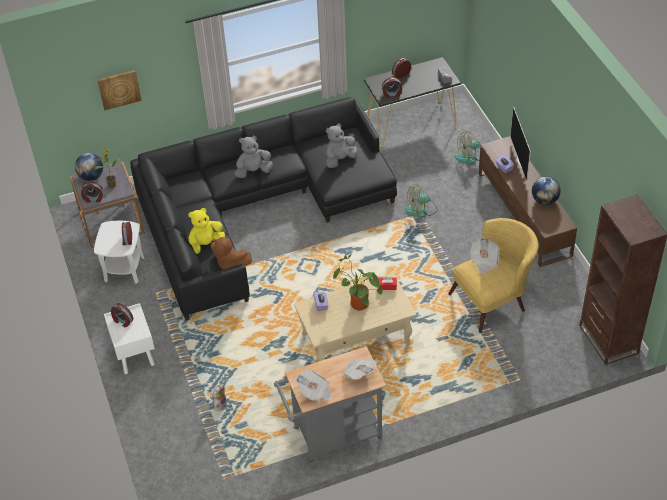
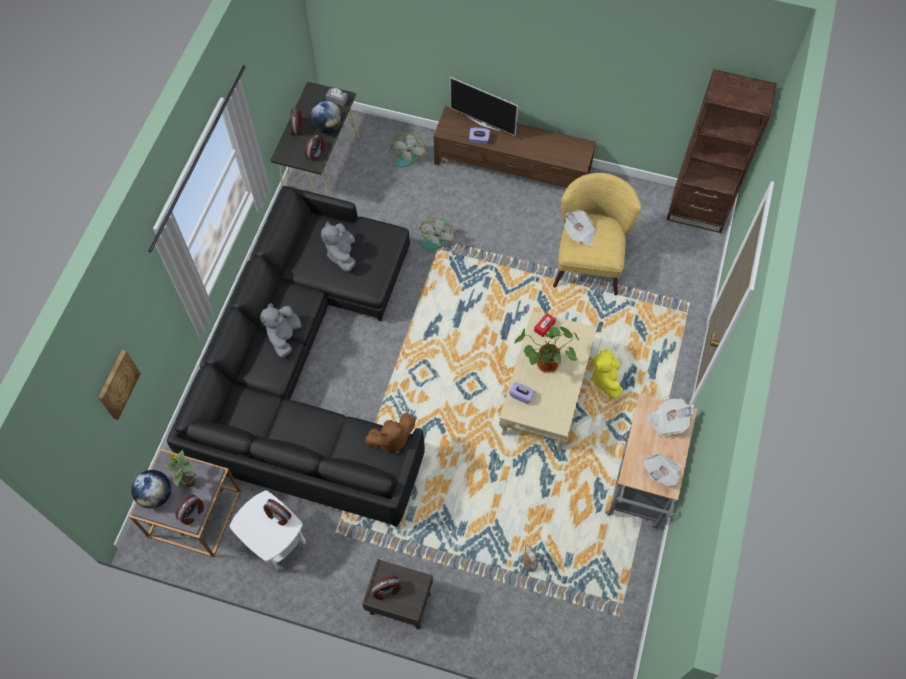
camera: 55 degrees left, 15 degrees up
(134, 354) = (399, 603): white nightstand -> brown nightstand
(206, 244) = (345, 445): yellow plush toy -> yellow plush toy (606, 379)
(544, 200) = (544, 140): globe -> globe (328, 126)

